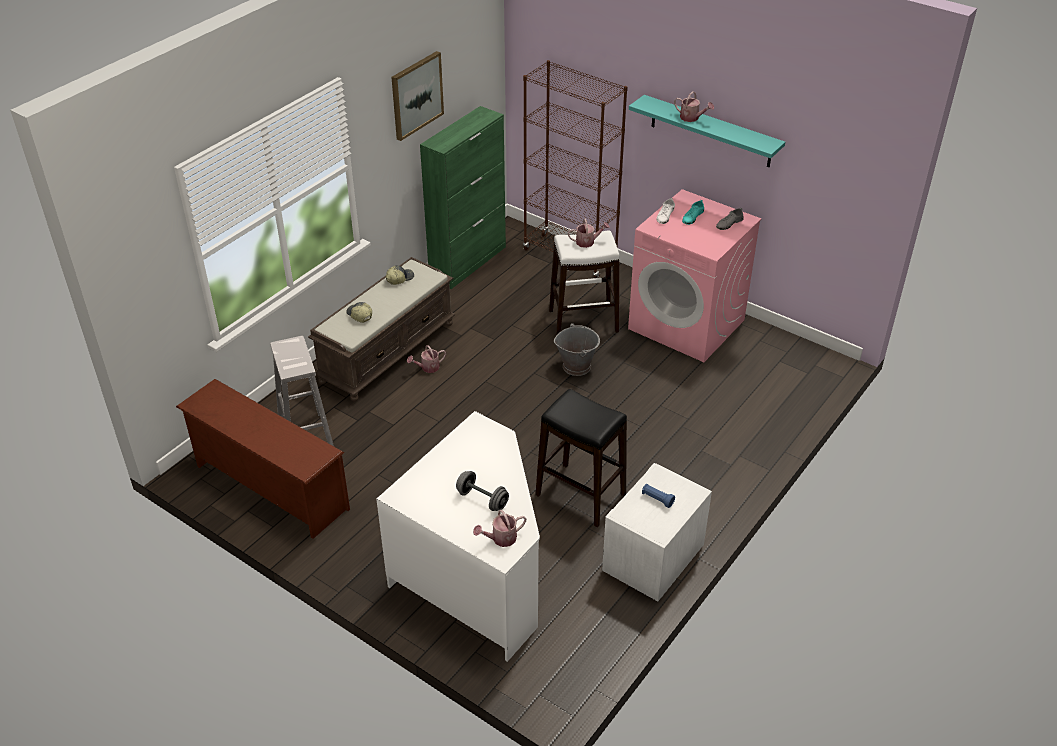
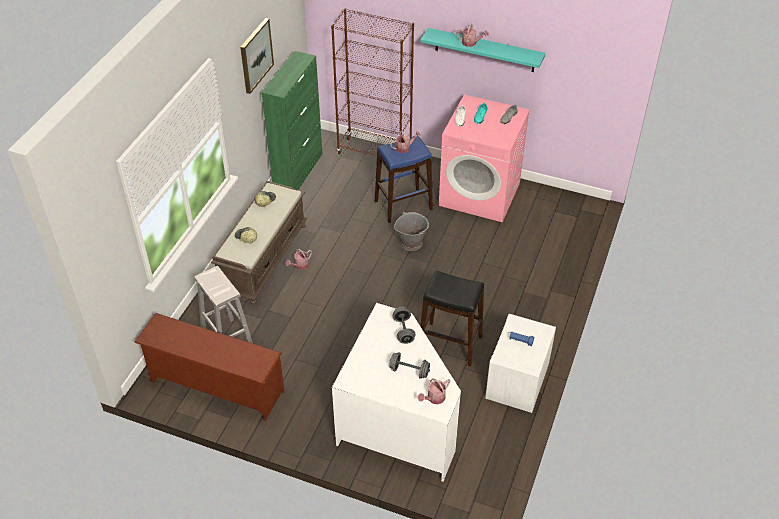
camera: 15 degrees left, 5 degrees up
(495, 450) = (403, 331): none -> grey dumbbell
(583, 321) = (403, 205): white stool -> blue stool

